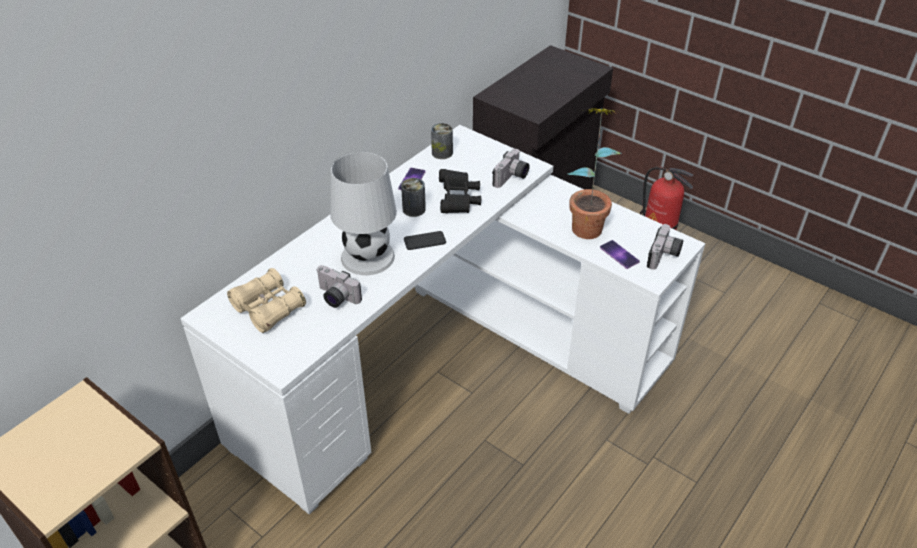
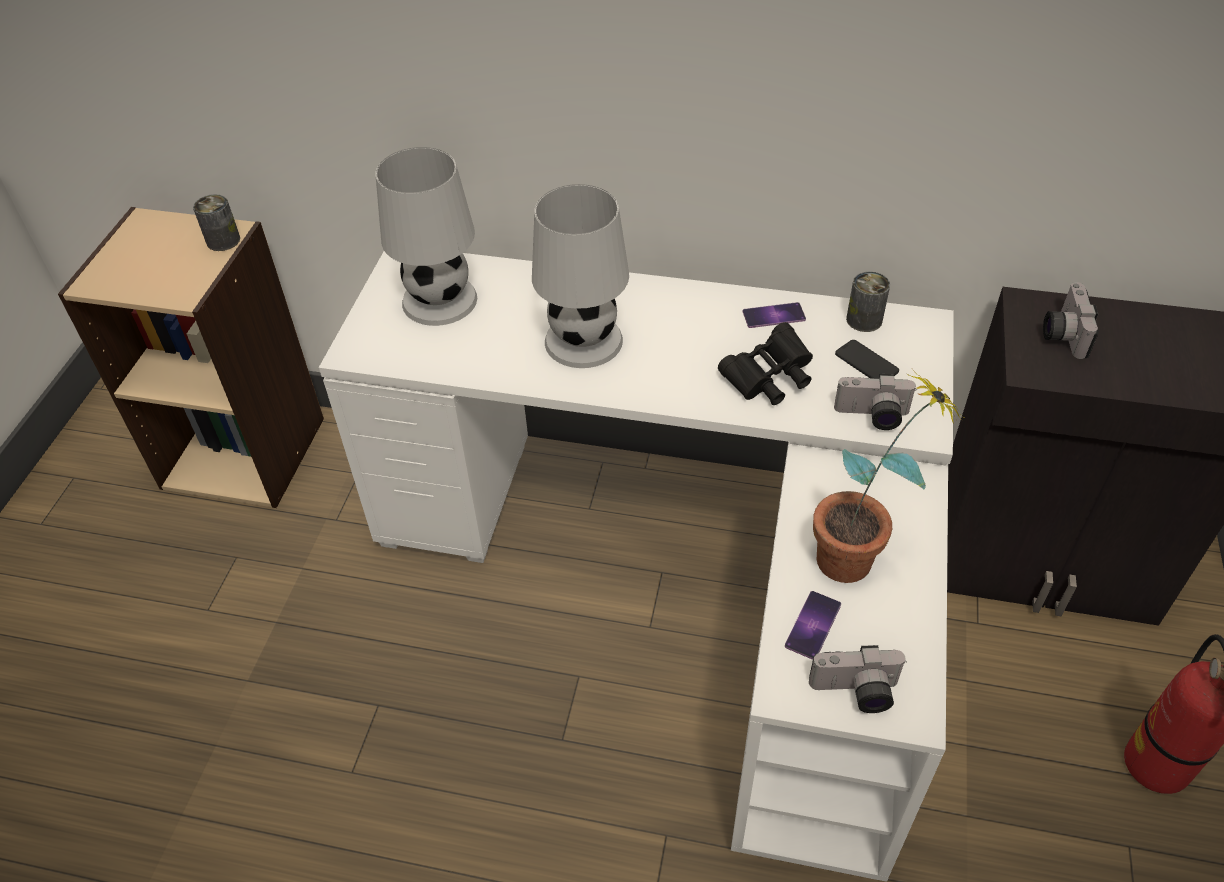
camera: 65 degrees right, 5 degrees up
(268, 308) = (439, 299): beige binoculars -> white table lamp
(335, 298) = (490, 345): camera -> camera (1061, 333)
(414, 209) = (712, 343): can -> can (223, 240)
(424, 241) = (653, 380): phone -> phone (866, 362)

